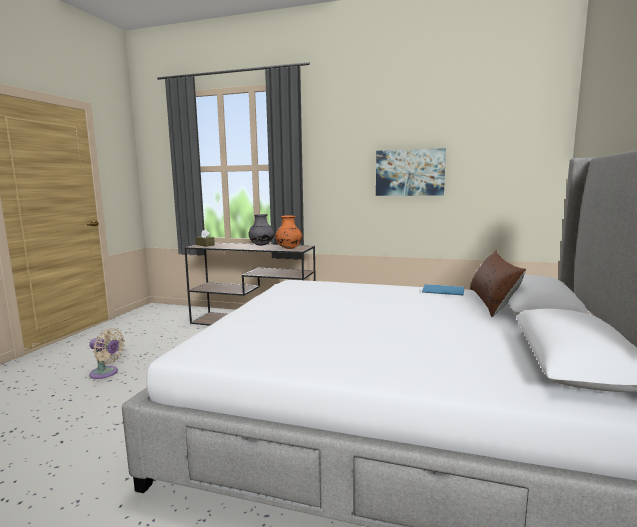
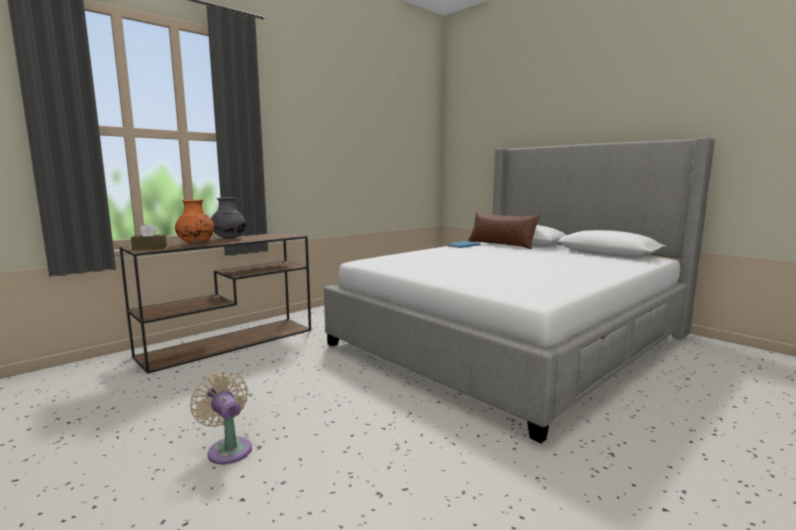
camera: 60 degrees left, 0 degrees up
(106, 373) = (228, 448): beige fan -> beige fan turned 90 degrees counterclockwise
(289, 248) = (278, 236): orange vase -> orange vase (196, 244)
(410, 172) = (352, 153): picture -> none

